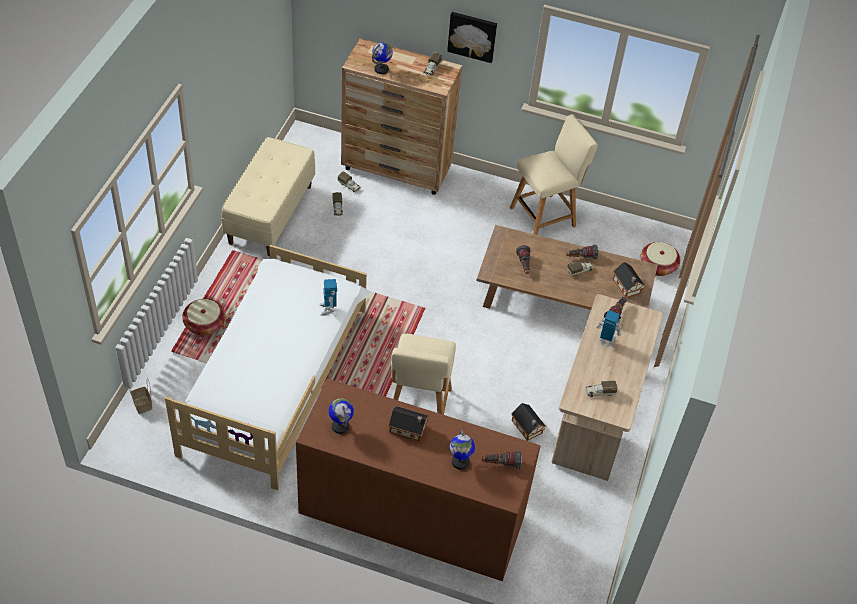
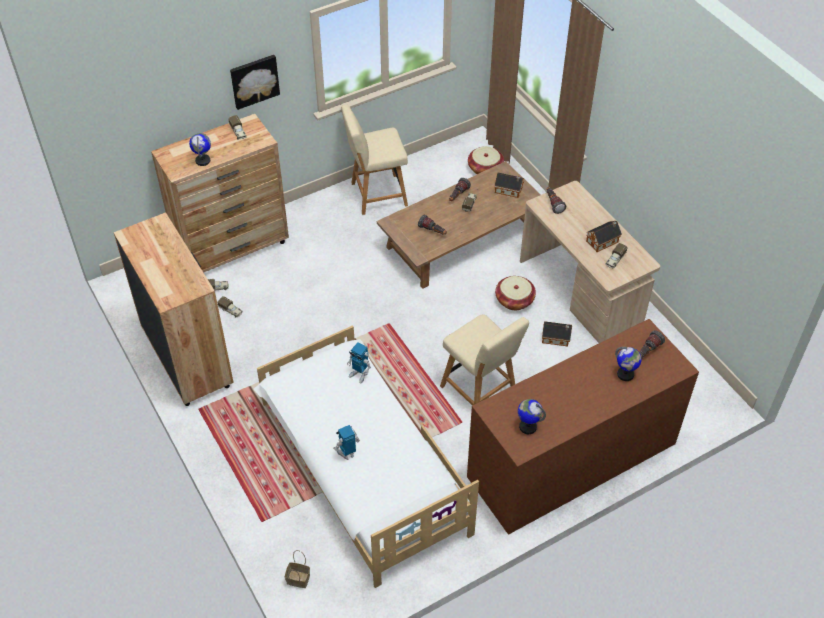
camera: 45 degrees left, 0 degrees up
(205, 324) = (257, 479): basket -> basket (514, 300)
(270, 214) = (187, 358): beige bench -> brown dresser
(409, 429) = (568, 385): toy house -> toy house (603, 241)
(545, 216) = (376, 195): beige chair -> beige chair turned 120 degrees counterclockwise
(606, 340) = (572, 226): toy robot -> toy robot (347, 453)

